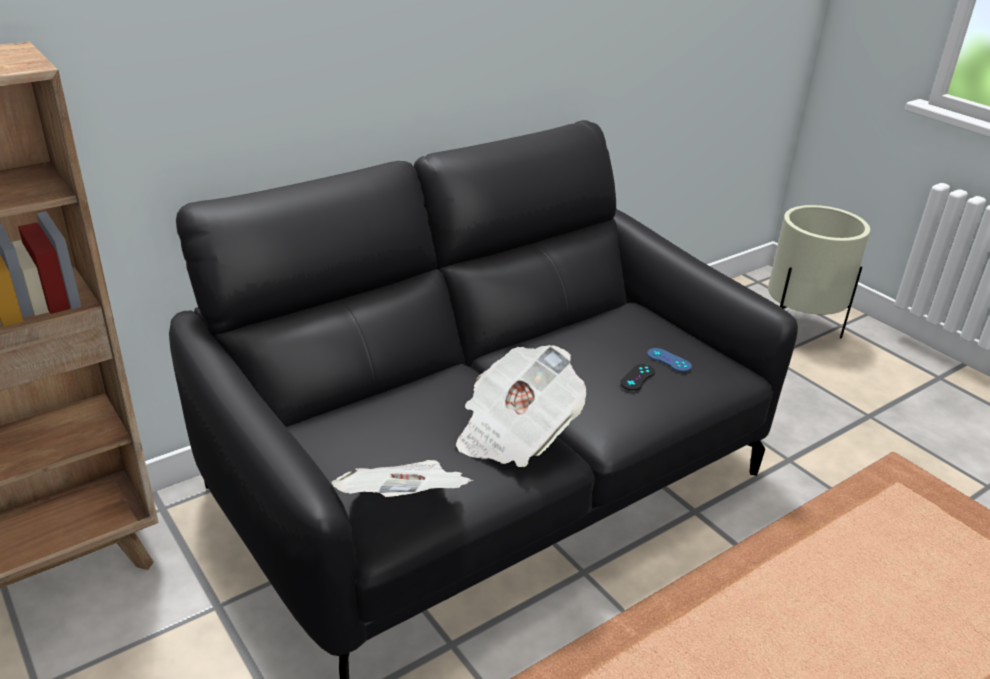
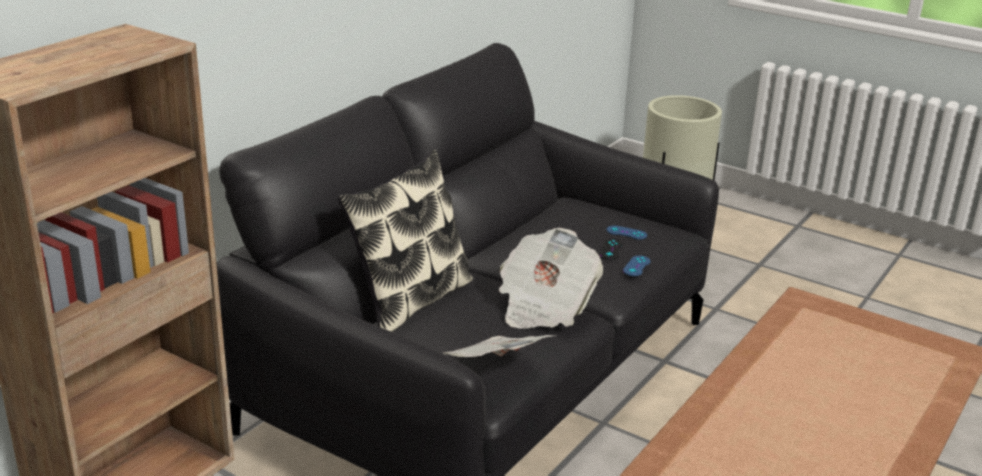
camera: 20 degrees left, 5 degrees down
(377, 395) = (409, 302): none -> pillow
(655, 405) = (636, 266): none -> blue game controller

